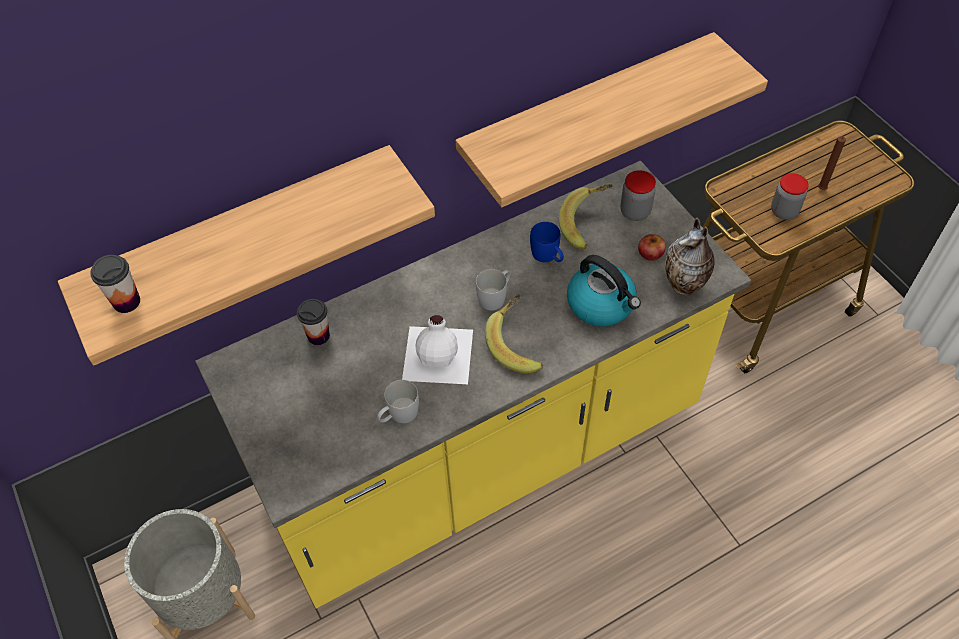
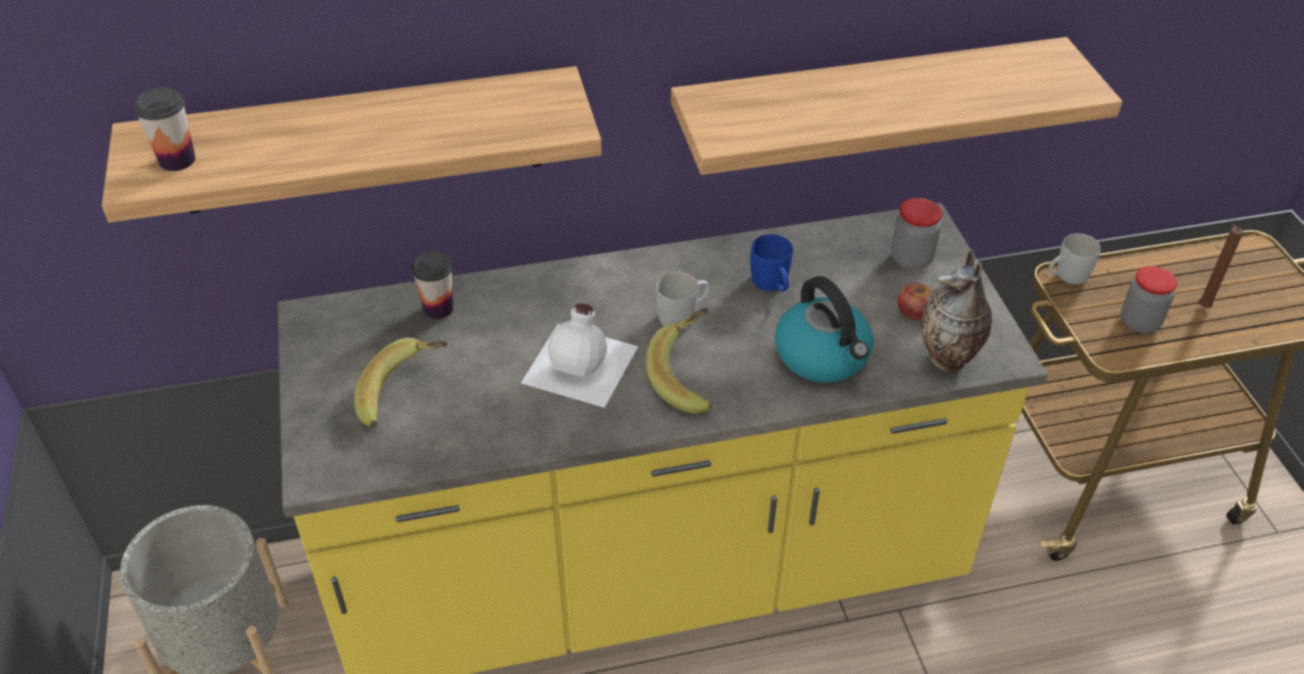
camera: 15 degrees right, 10 degrees down
(398, 415) = (498, 422): white mug -> white mug (1066, 276)
(587, 225) = (840, 260): banana -> banana (405, 395)

